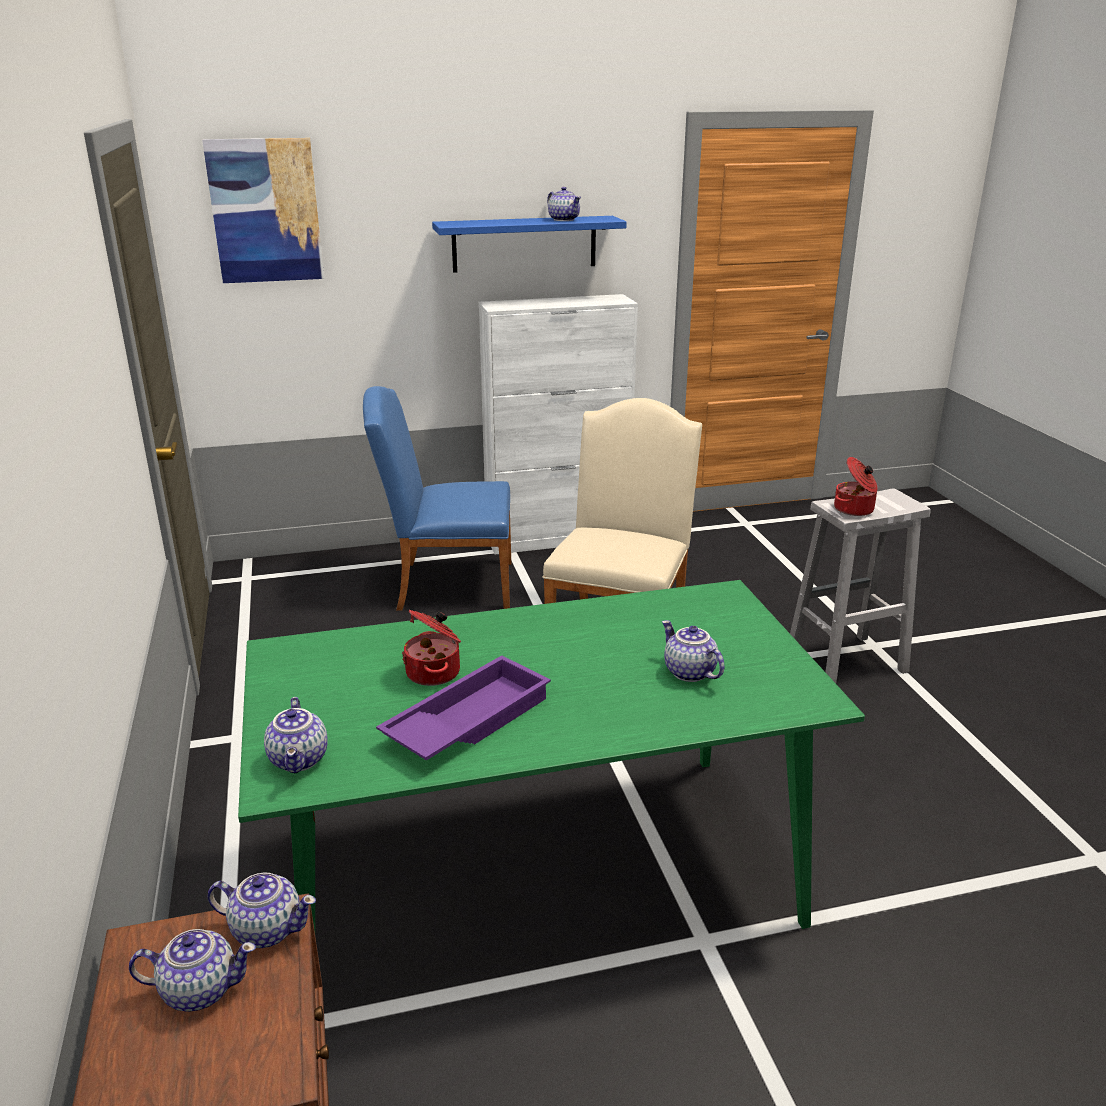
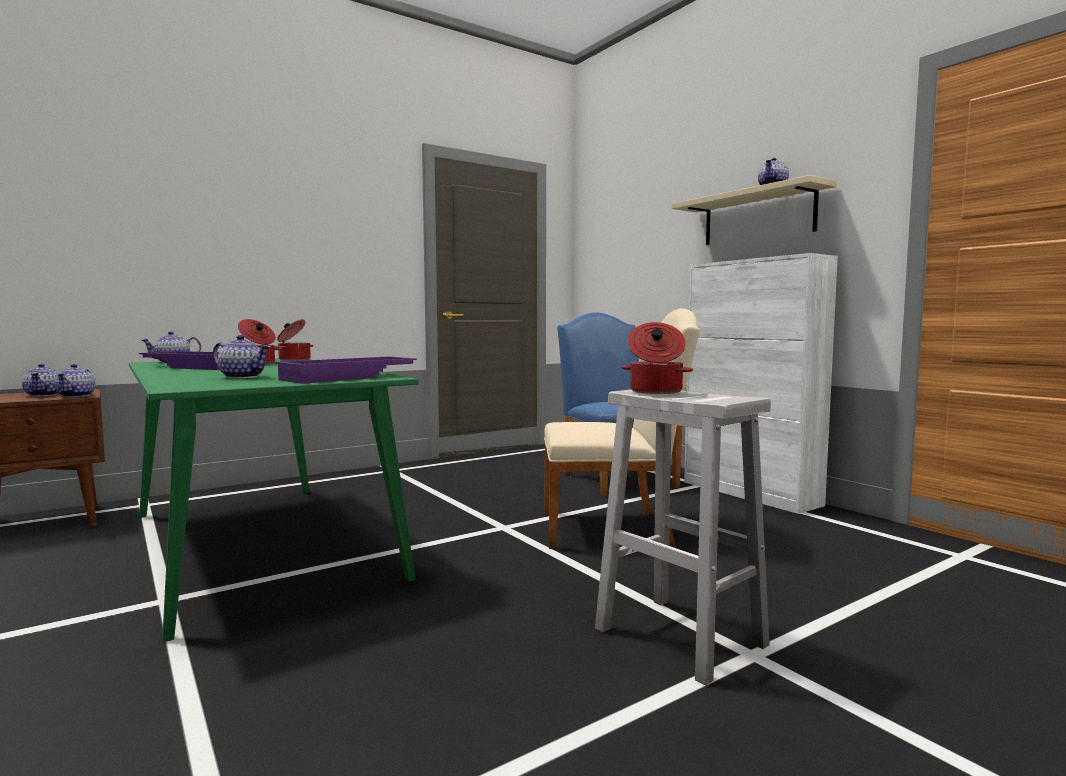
camera: 70 degrees right, 20 degrees down
(265, 211) = (614, 213): picture -> none
(343, 644) = (294, 360): none -> cooking pot
(524, 244) = (758, 217): blue shelf -> beige shelf
(688, 672) = (243, 377): teapot -> teapot turned 75 degrees clockwise
(722, 612) = (348, 377): none -> purple tray

